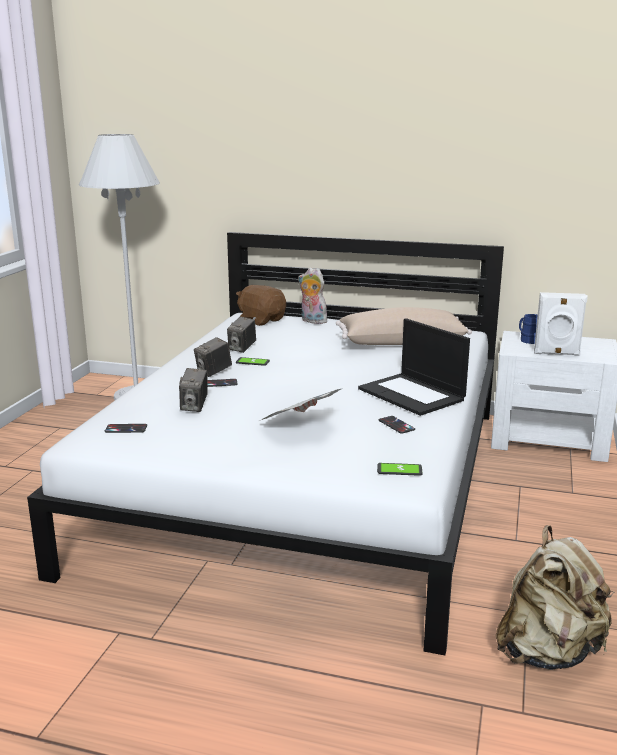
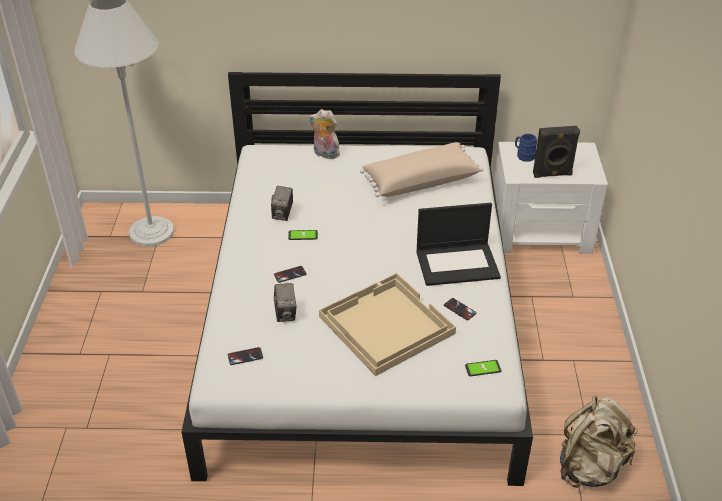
camera: 15 degrees left, 20 degrees up
(213, 372) = (276, 258): camera -> none
(261, 320) = (277, 159): brown plush toy -> none
(299, 425) = (385, 325): newspaper -> beige tray
(412, 394) = (458, 263): laptop -> laptop turned 45 degrees counterclockwise
(556, 353) = (552, 174): white speaker -> black speaker

